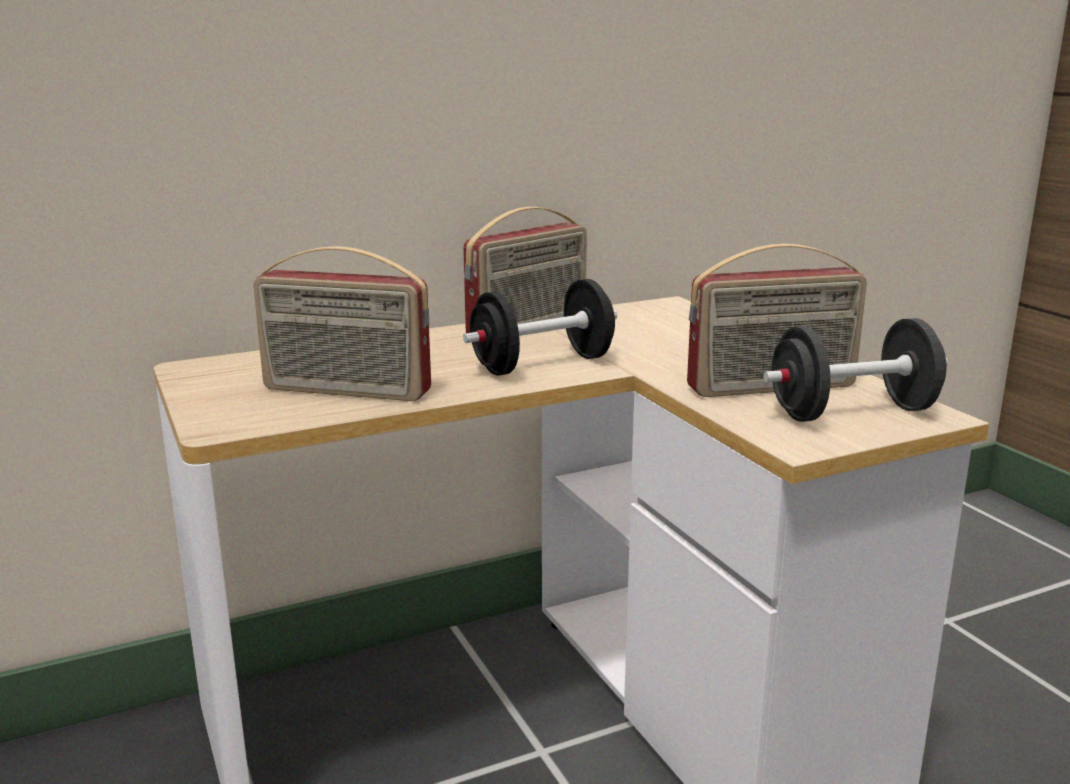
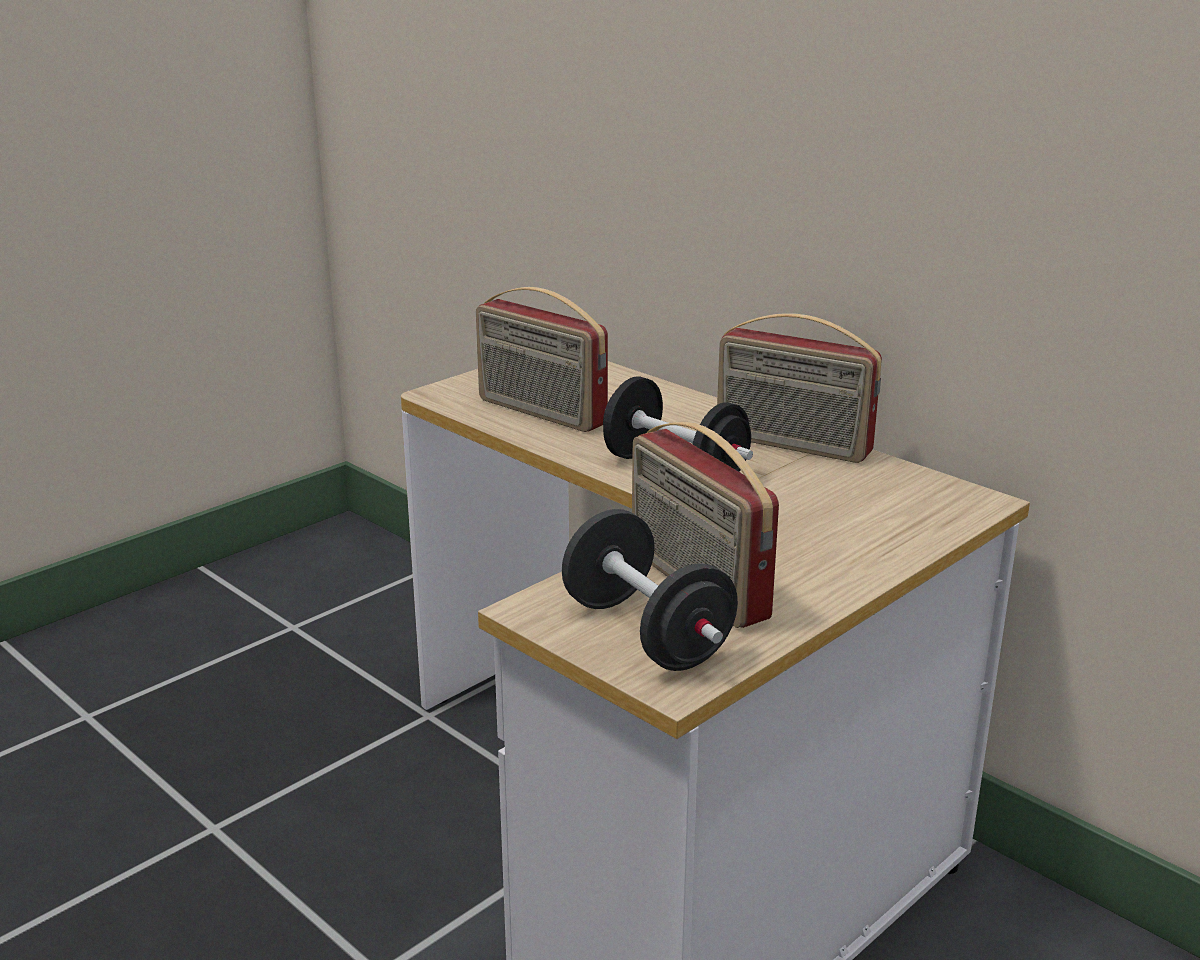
camera: 70 degrees right, 5 degrees up
(345, 391) = (540, 413): radio -> radio turned 45 degrees counterclockwise

